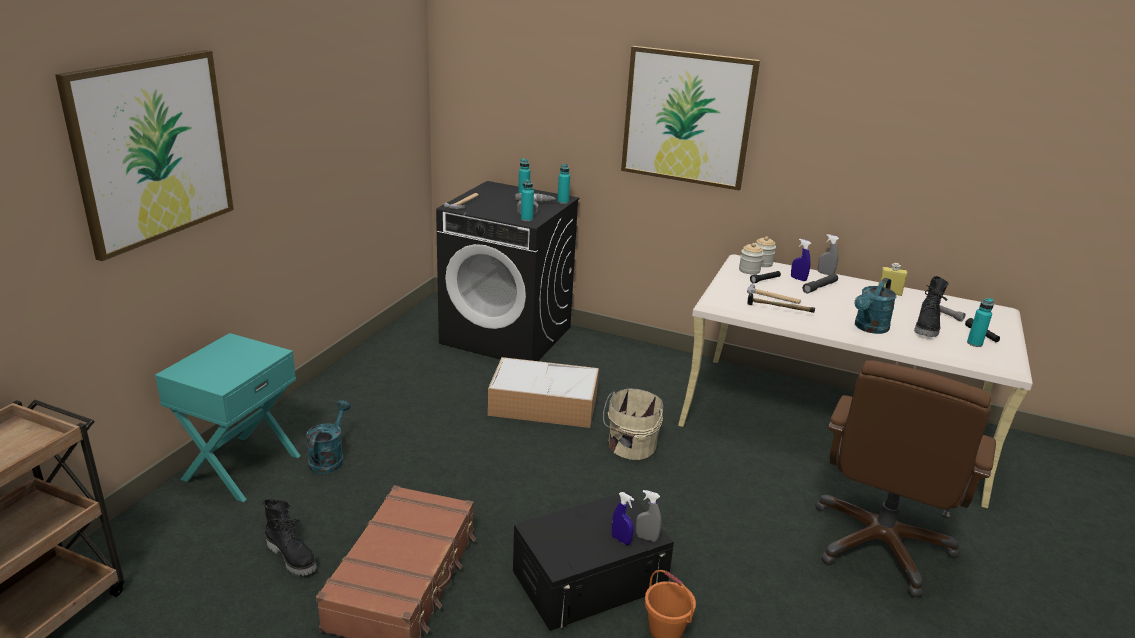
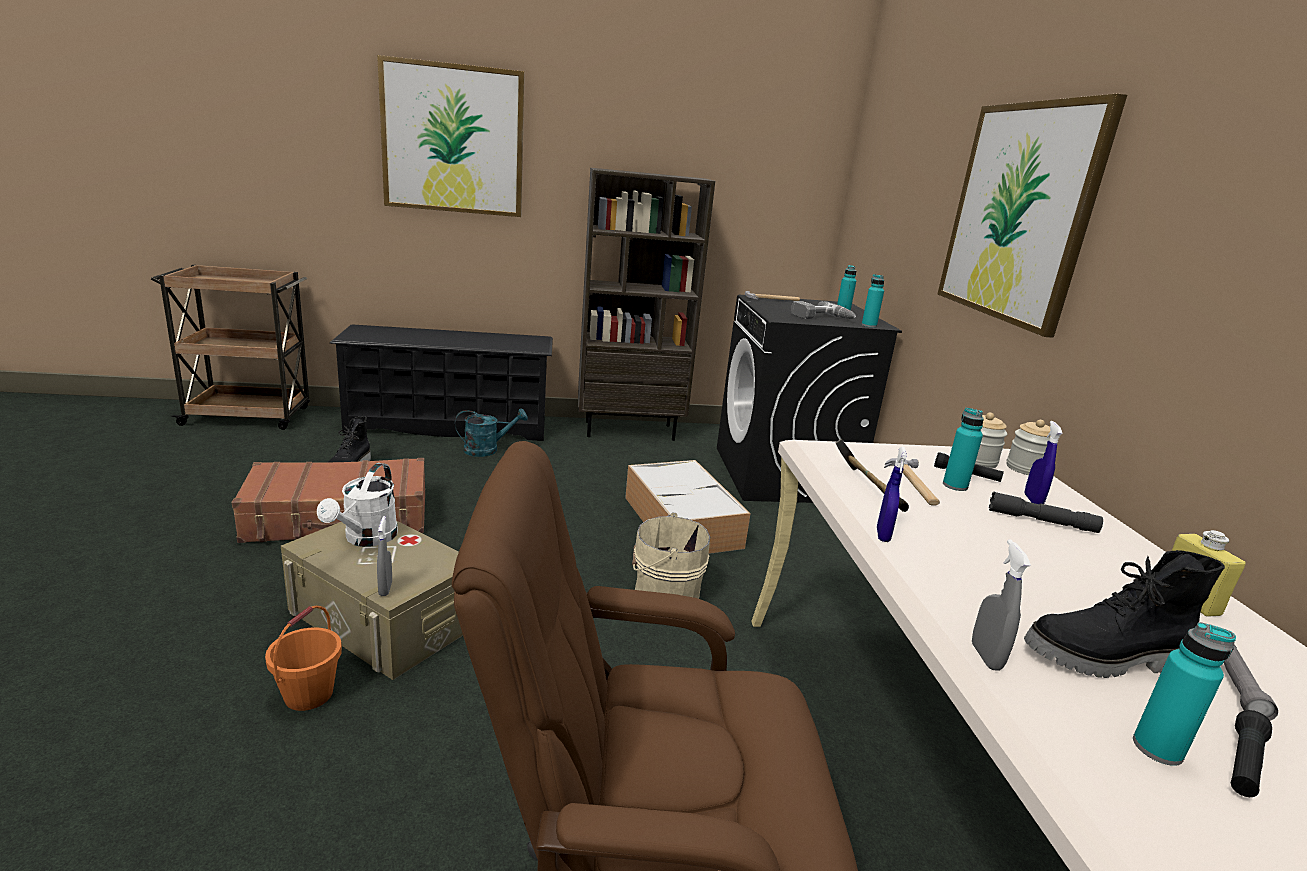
camera: 60 degrees right, 5 degrees down
(240, 466) = (449, 425): turquoise nightstand -> black shoe rack
(361, 369) = (630, 430): none -> brown bookcase
(526, 219) = (783, 317): turquoise bottle -> turquoise bottle (955, 485)
(567, 535) = (366, 539): none -> white watering can
(589, 579) = (384, 617): black storage box -> beige storage box
(621, 540) = (374, 573): blue spray bottle -> blue spray bottle (883, 535)
(825, 273) = (1114, 524): grey spray bottle -> grey spray bottle (986, 656)
(869, 328) = (959, 580): turquoise watering can -> none

